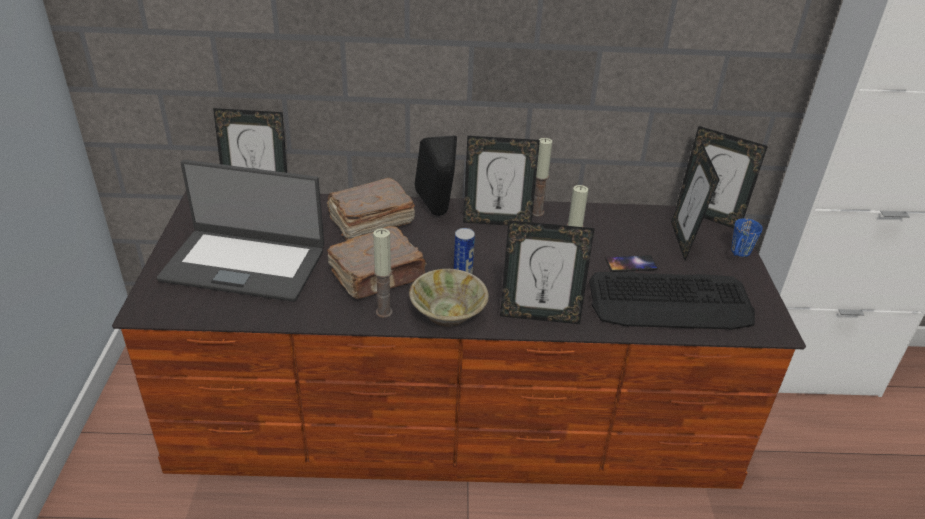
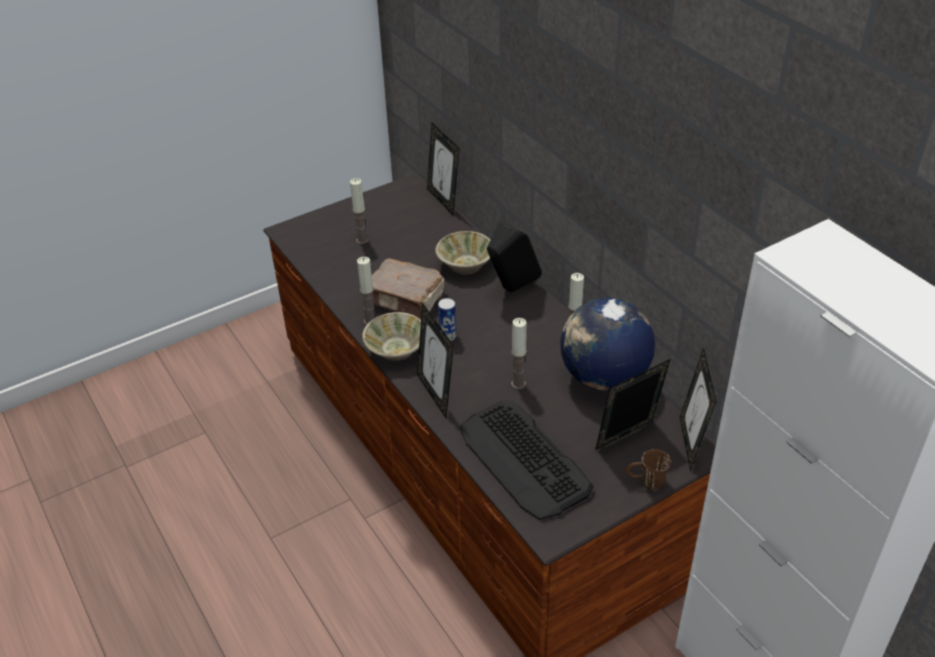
camera: 60 degrees right, 5 degrees up
(245, 264) = (362, 240): laptop -> candle
(370, 221) = (465, 264): brown book -> beige bowl
(497, 221) = (535, 323): picture frame -> none
(600, 220) = (603, 378): none -> globe
(631, 264) = (555, 419): phone -> none
(738, 254) = (645, 482): blue mug -> brown mug

